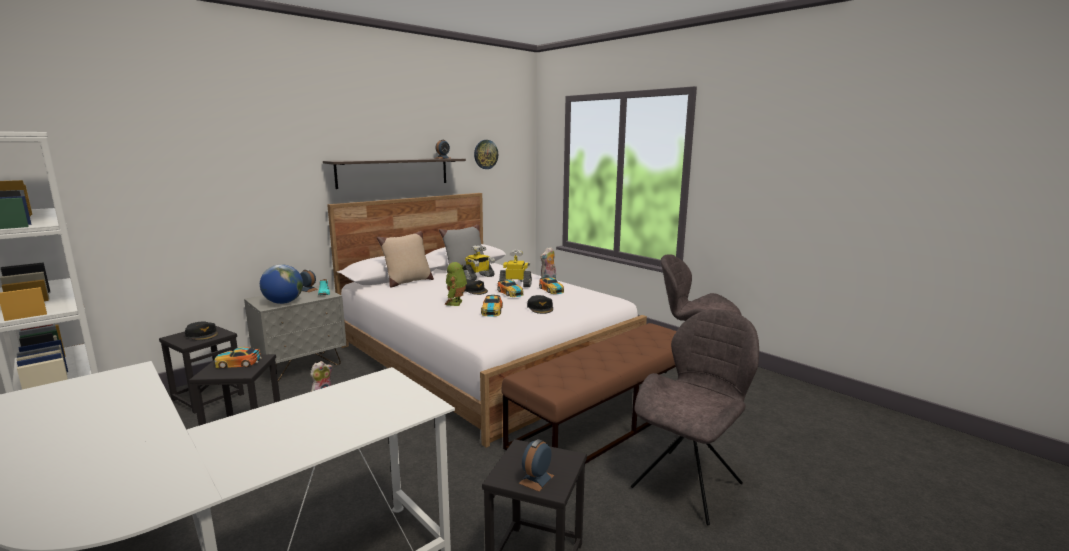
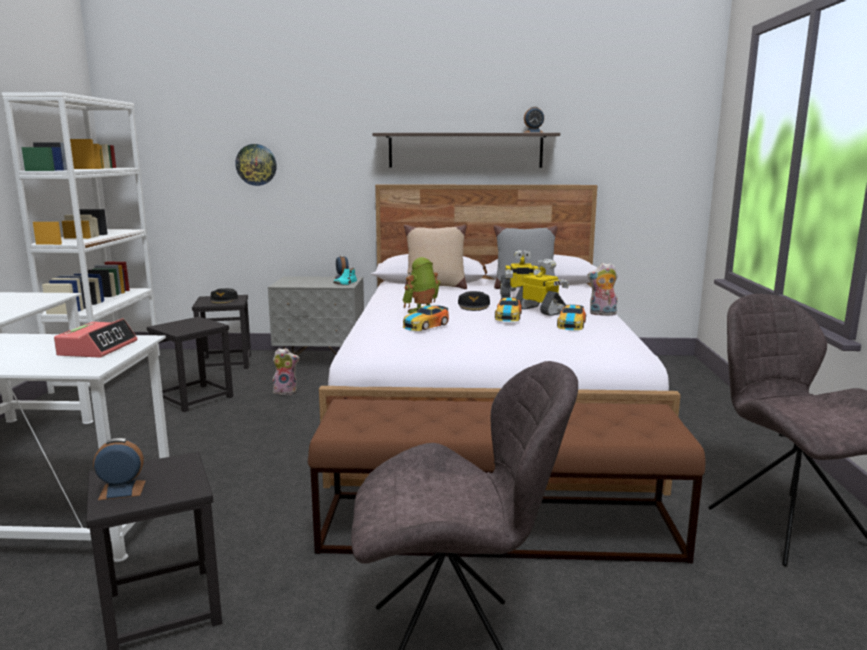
camera: 45 degrees right, 0 degrees up
(238, 363) = (193, 324): toy car -> none
(283, 302) = (298, 284): globe -> none
(378, 393) = (98, 348): none -> alarm clock
(485, 154) = (614, 129): wall clock -> wall clock (256, 164)
(540, 308) = (498, 338): black cap -> none

